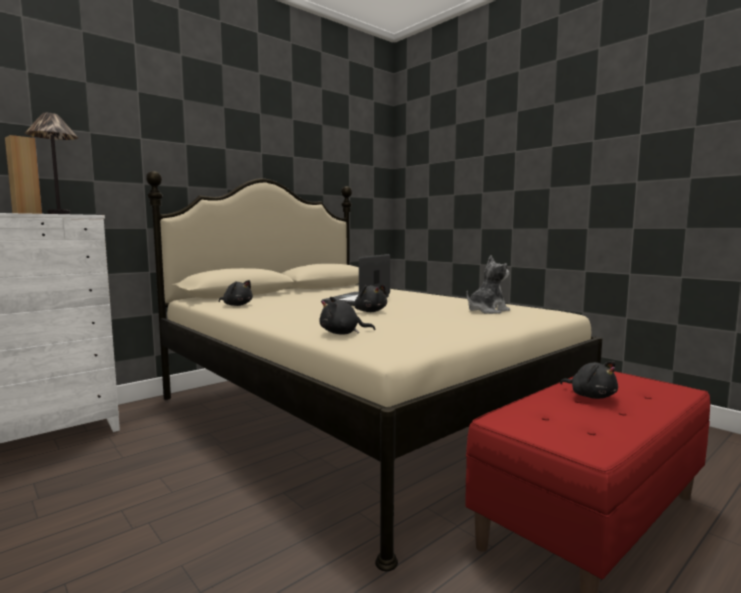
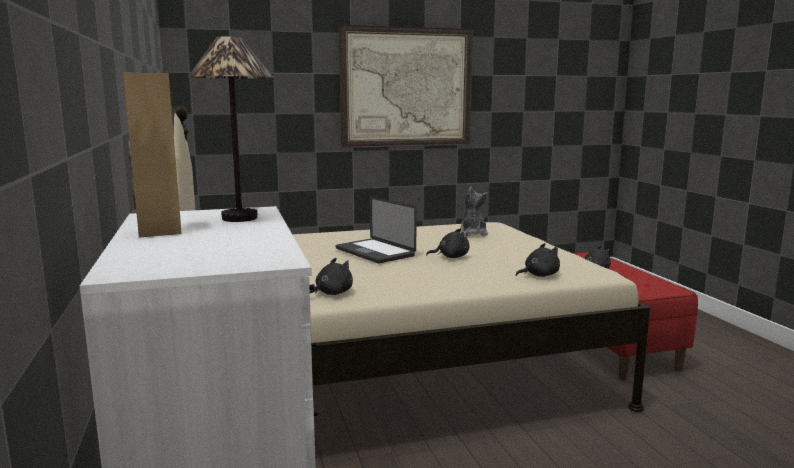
camera: 65 degrees left, 5 degrees up
(342, 333) = (539, 275): black plush toy -> black plush toy turned 135 degrees counterclockwise
(569, 158) = (407, 87): none -> picture

